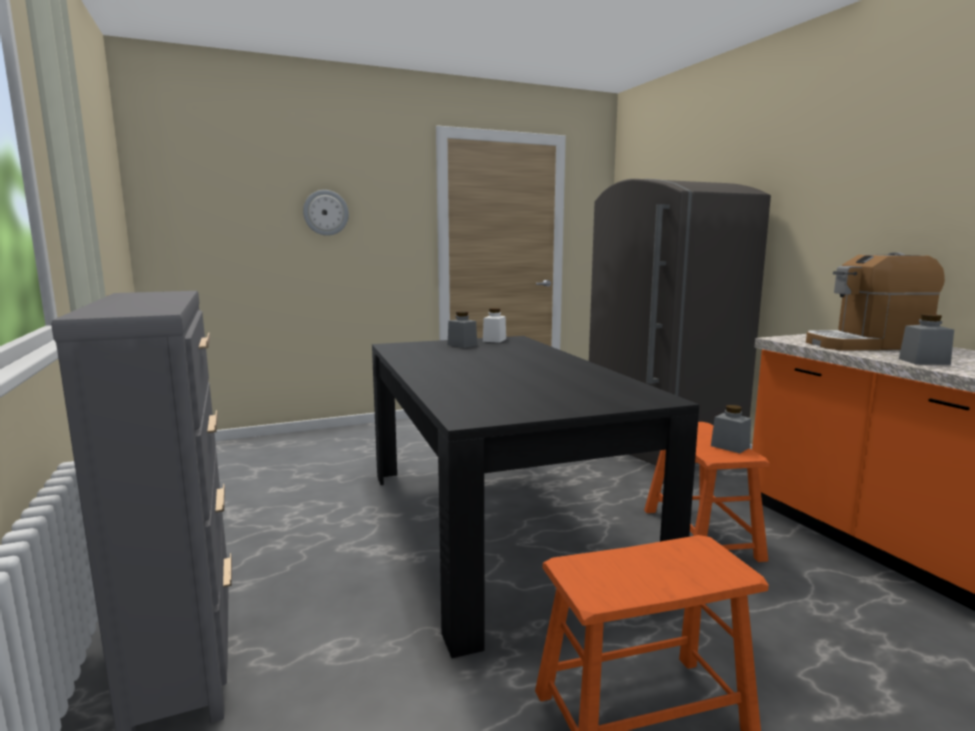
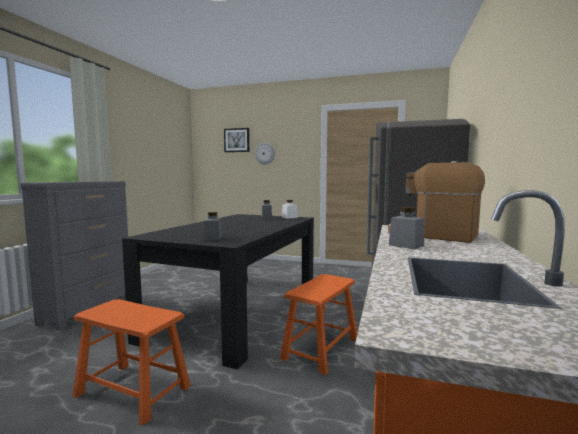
camera: 40 degrees right, 5 degrees down
(255, 179) = (237, 140): none -> picture
(730, 446) = (321, 291): grey jar -> grey jar (213, 238)

